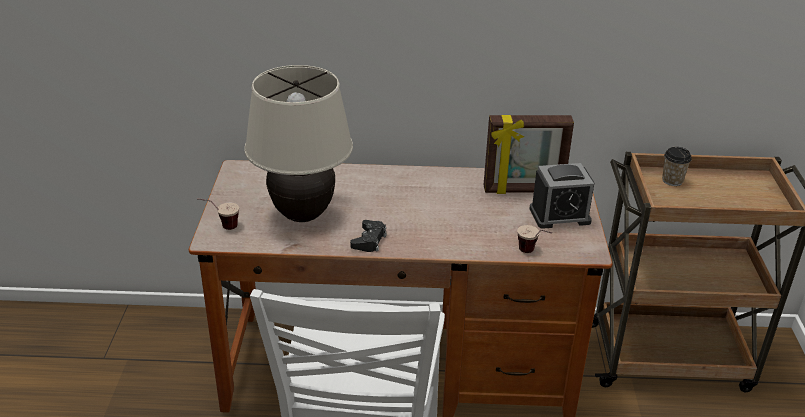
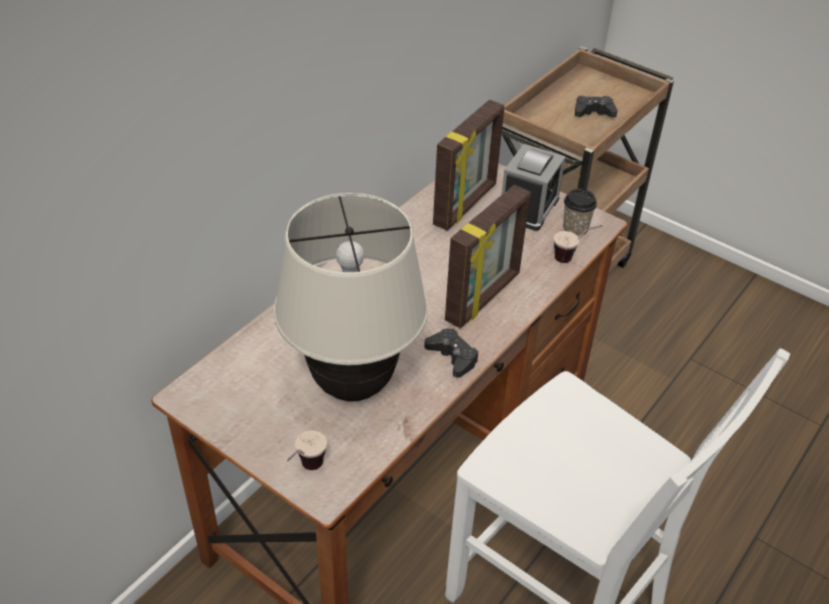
camera: 55 degrees left, 10 degrees up
(440, 232) = (484, 298): none -> picture frame
(672, 181) = (547, 116): cup -> cup (575, 229)
(714, 198) = (593, 112): none -> black game controller

